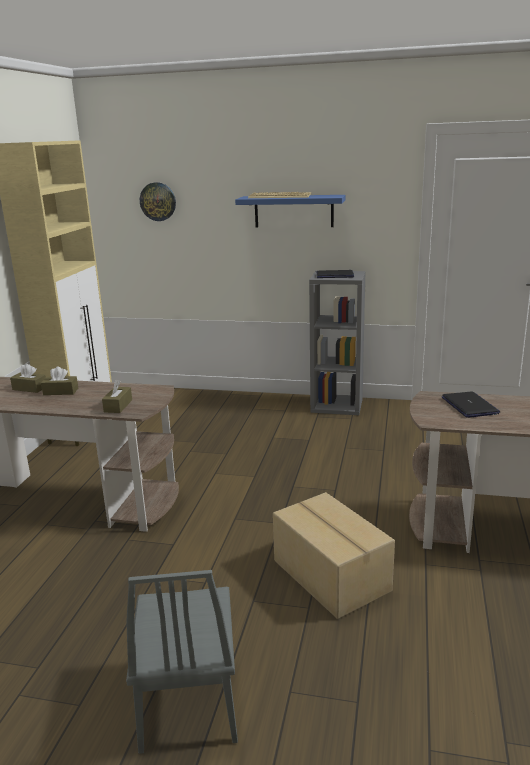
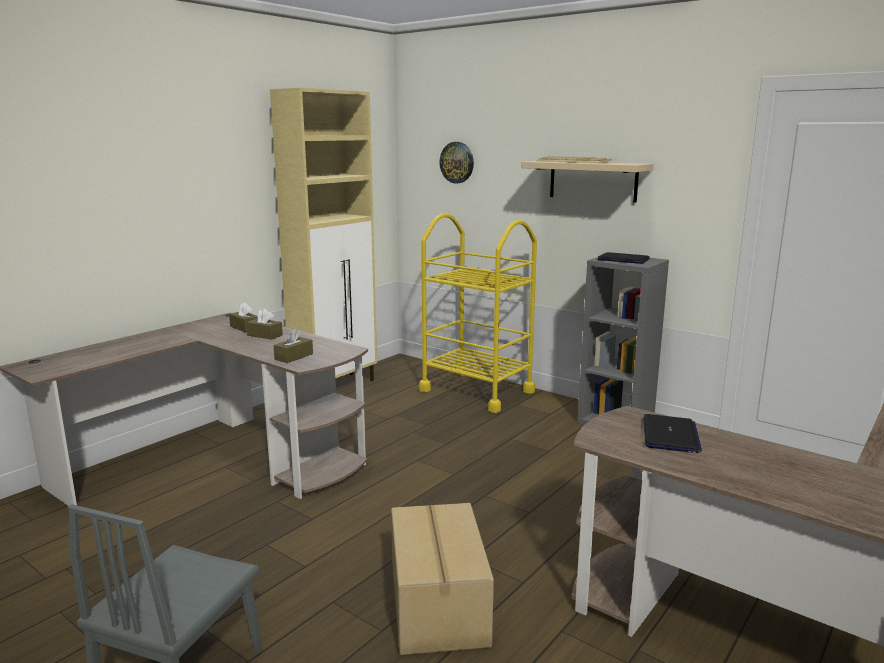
camera: 25 degrees right, 5 degrees down
(211, 404) = (476, 391): none -> yellow cart
(293, 211) = (593, 180): blue shelf -> beige shelf

